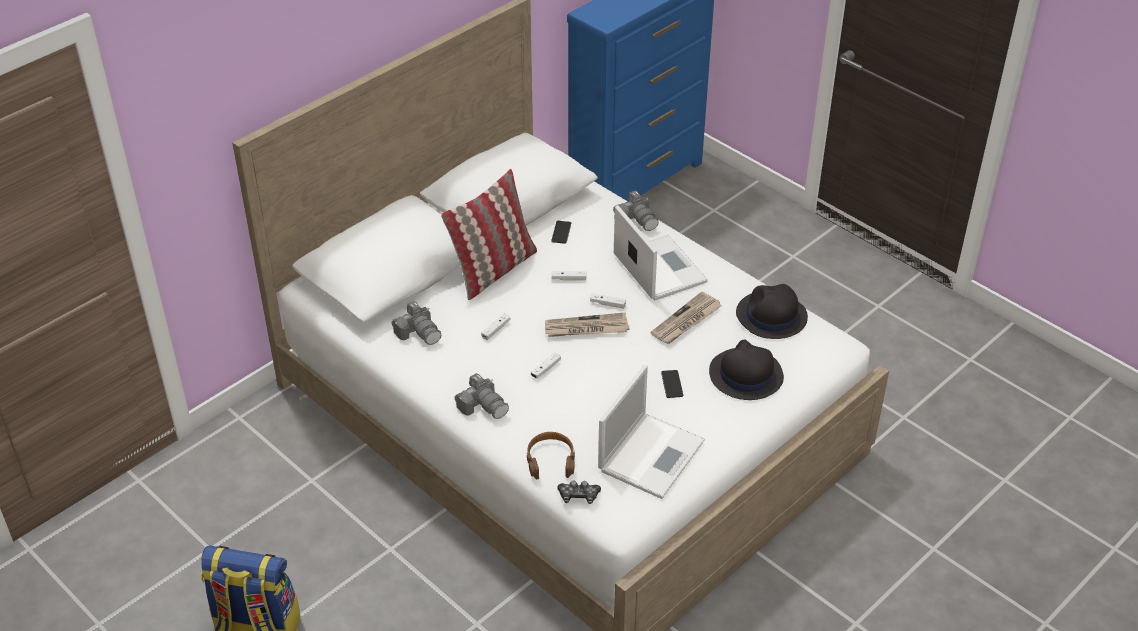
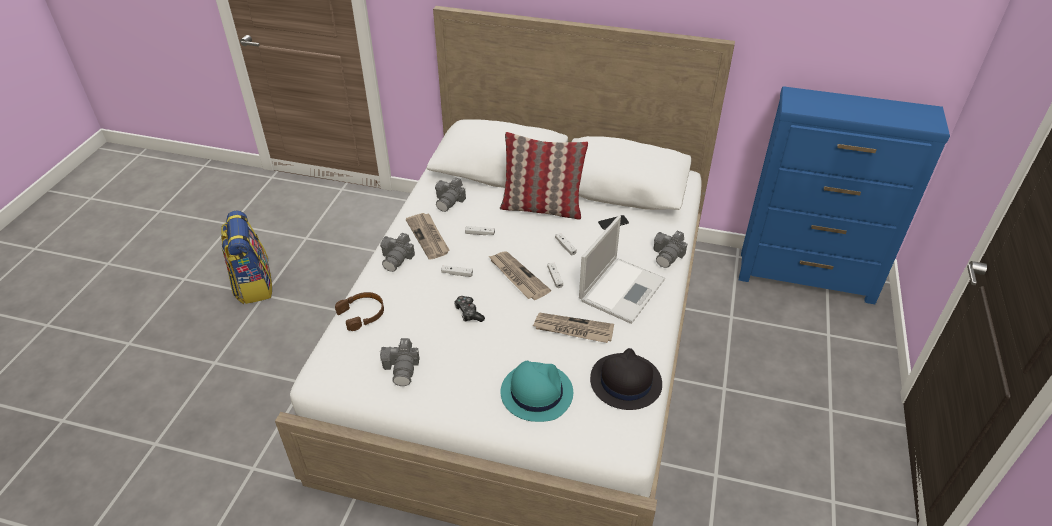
camera: 60 degrees right, 0 degrees up
(468, 370) = (428, 237): none -> newspaper
(578, 496) = (332, 344): game controller -> game controller (468, 313)
(652, 454) = (402, 368): laptop -> camera
(672, 384) = (490, 350): phone -> none
(745, 375) = (536, 392): black hat -> turquoise hat

